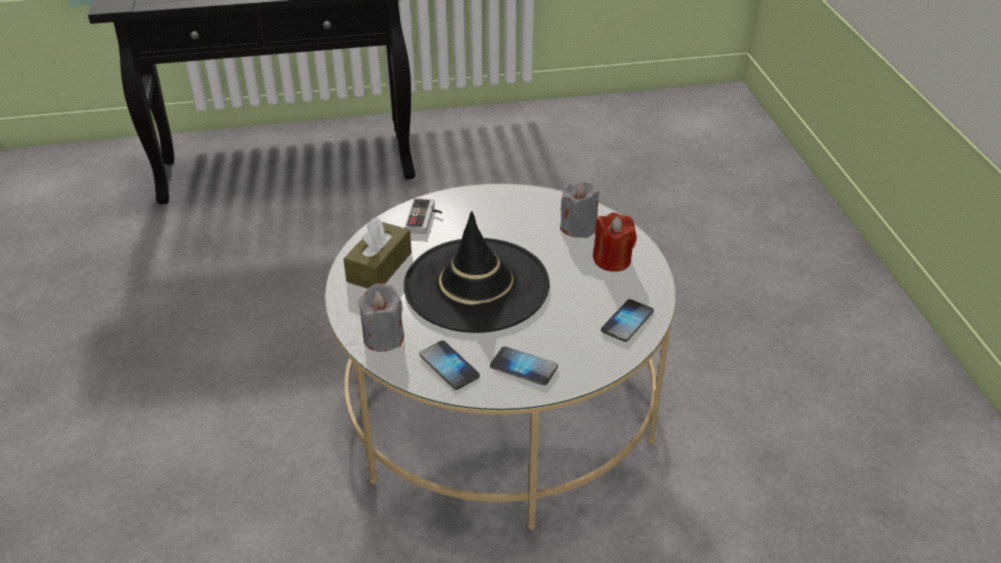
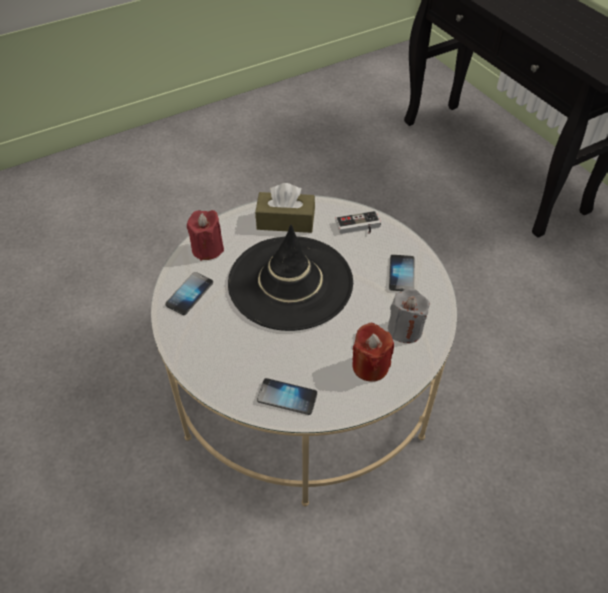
camera: 70 degrees right, 10 degrees up
(383, 338) = (207, 249): grey candle -> red candle
(523, 367) = (203, 339): phone -> phone (401, 274)

